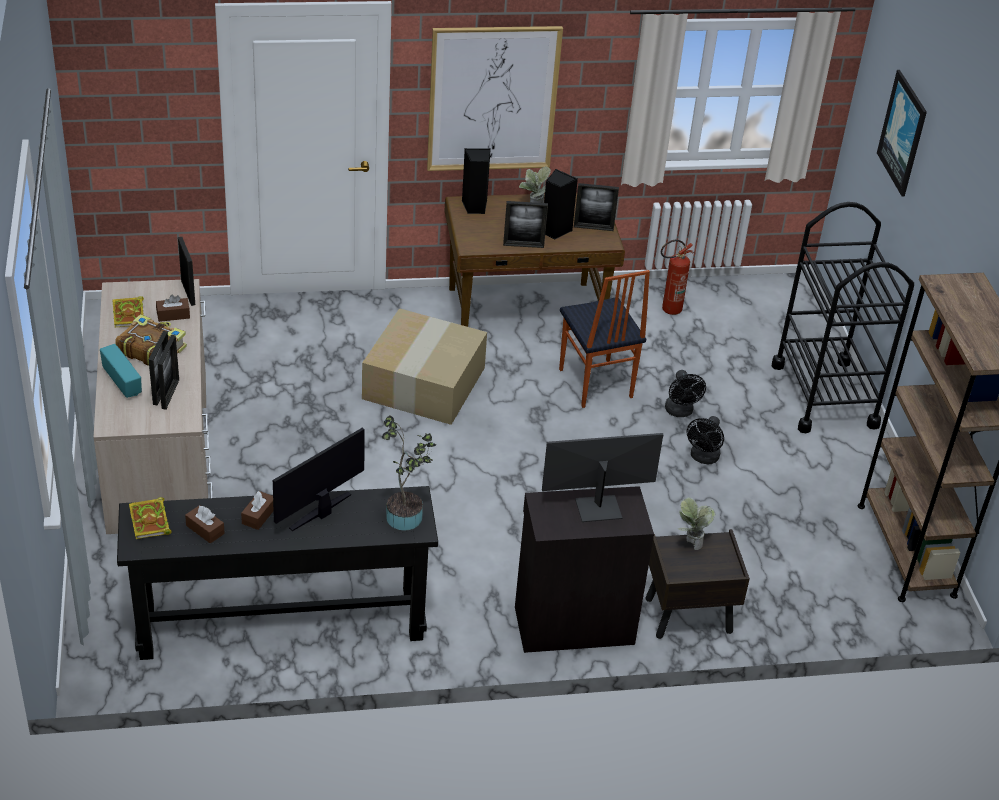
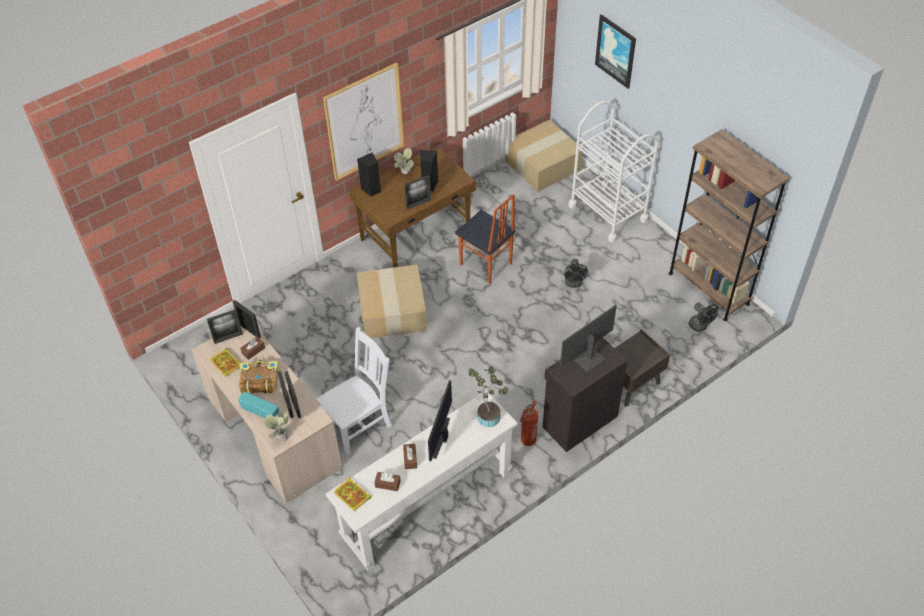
camera: 25 degrees left, 10 degrees up
(272, 490) = (359, 424): none -> white chair
(281, 622) = (427, 504): black console table -> white console table
(593, 228) = (448, 173): picture frame -> picture frame (228, 338)
(667, 310) = (490, 197): fire extinguisher -> fire extinguisher (526, 443)
(680, 412) = (542, 260): black fan -> black fan (700, 326)
(690, 542) = (625, 347): potted plant -> potted plant (279, 437)
(774, 302) = (543, 164): none -> cardboard box
(824, 395) = (608, 213): black cart -> white cart

